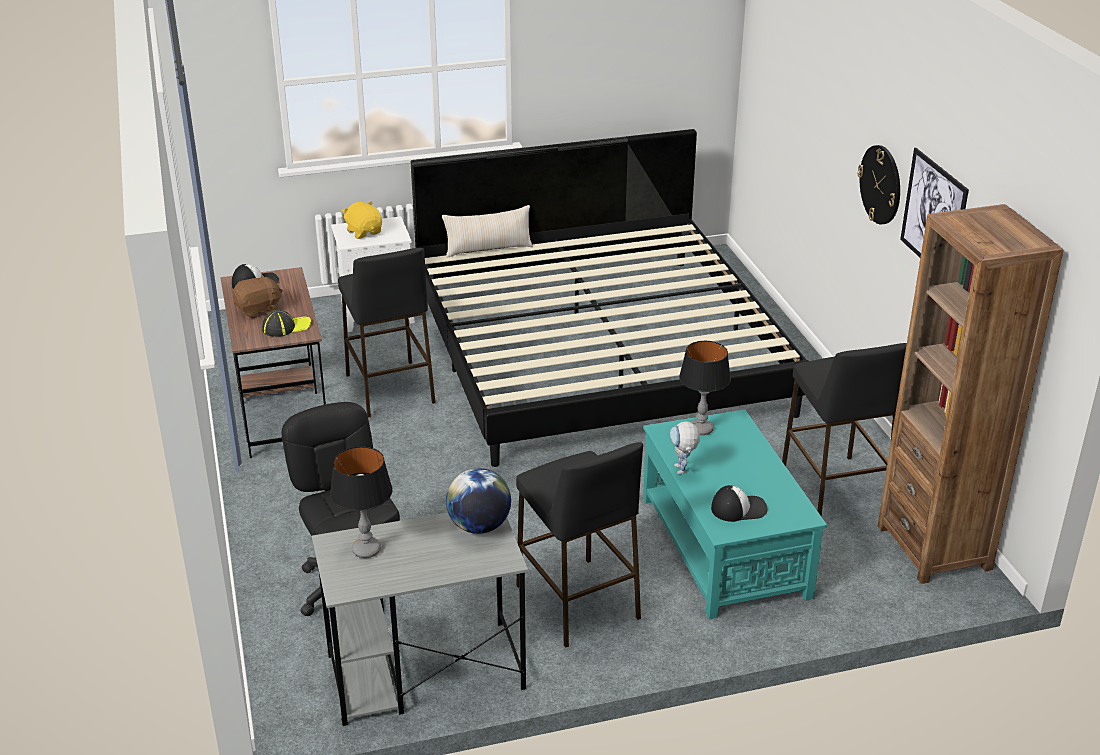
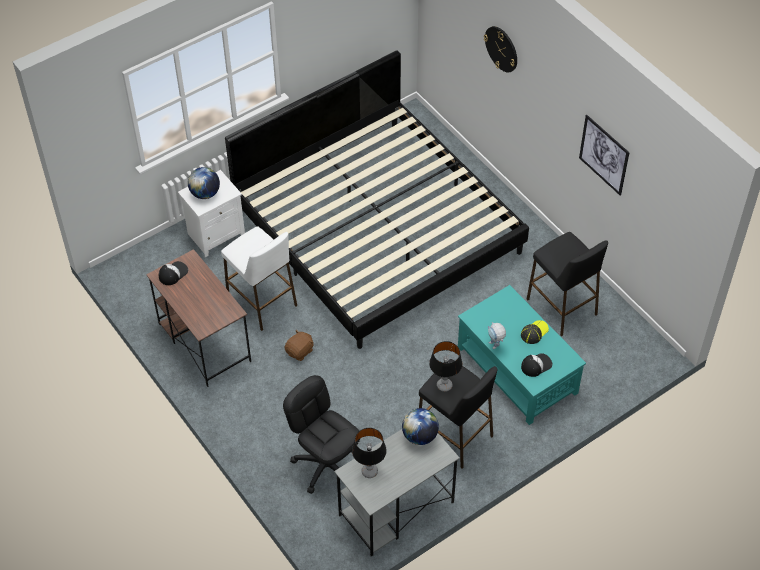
camera: 20 degrees left, 20 degrees up
(258, 310) = (191, 299): brown plush toy -> brown plush toy (300, 351)
(286, 327) = (219, 309): cap -> cap (534, 332)
(364, 232) = (205, 193): yellow plush toy -> globe
(390, 389) = (262, 302): black stool -> white stool
(488, 249) = (280, 171): beige pillow -> none
(701, 429) = (492, 309): table lamp -> table lamp (444, 386)
(881, 184) = (559, 122): wall clock -> wall clock (501, 49)
(934, 547) = (629, 336): brown bookcase -> none

